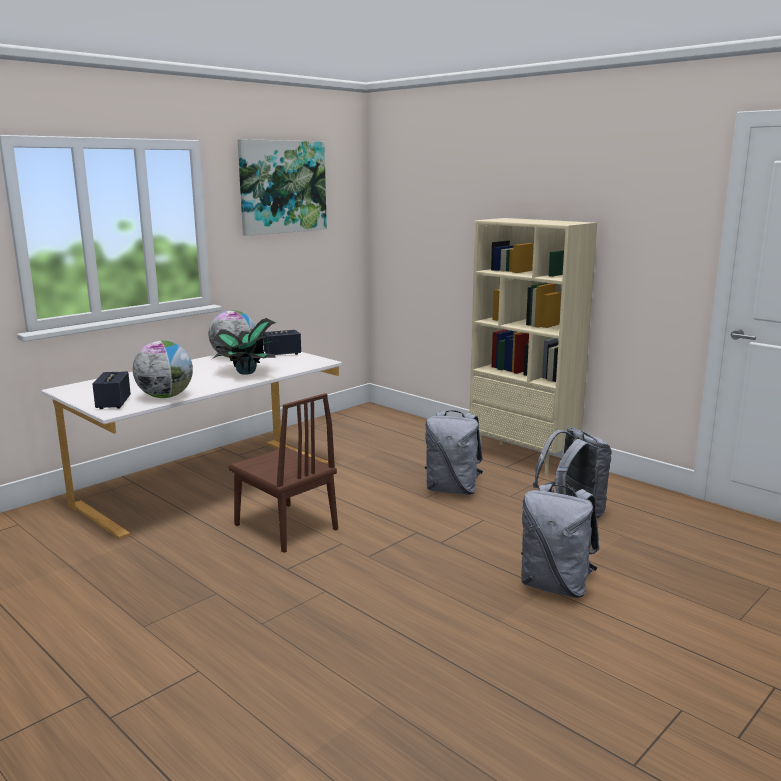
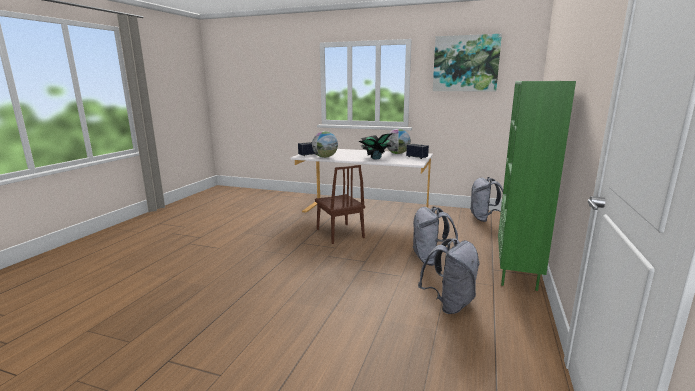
camera: 65 degrees right, 0 degrees up
(285, 527) = (339, 233): brown chair -> brown chair turned 45 degrees counterclockwise
(523, 458) = (518, 272): beige bookcase -> green bookcase
(556, 586) = (338, 312): grey backpack -> grey backpack (484, 219)

